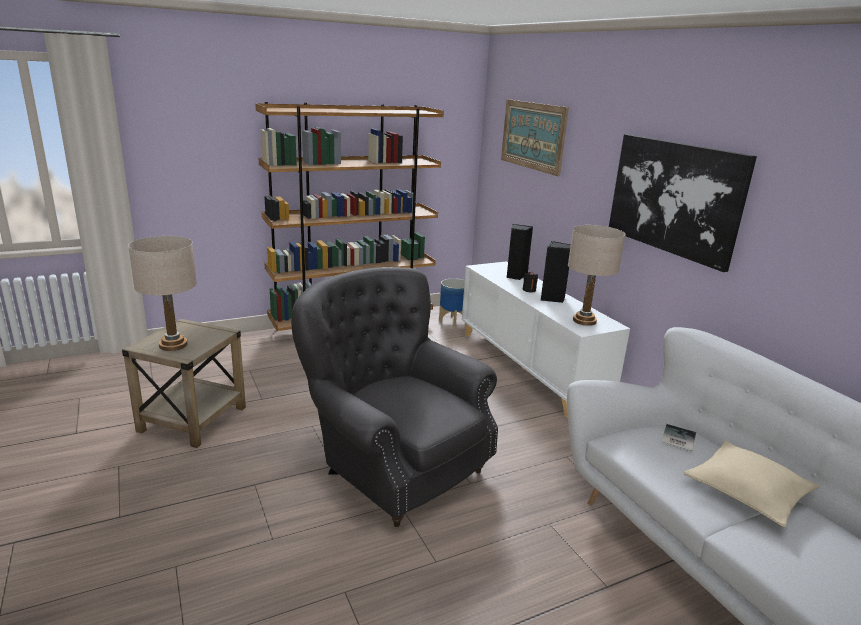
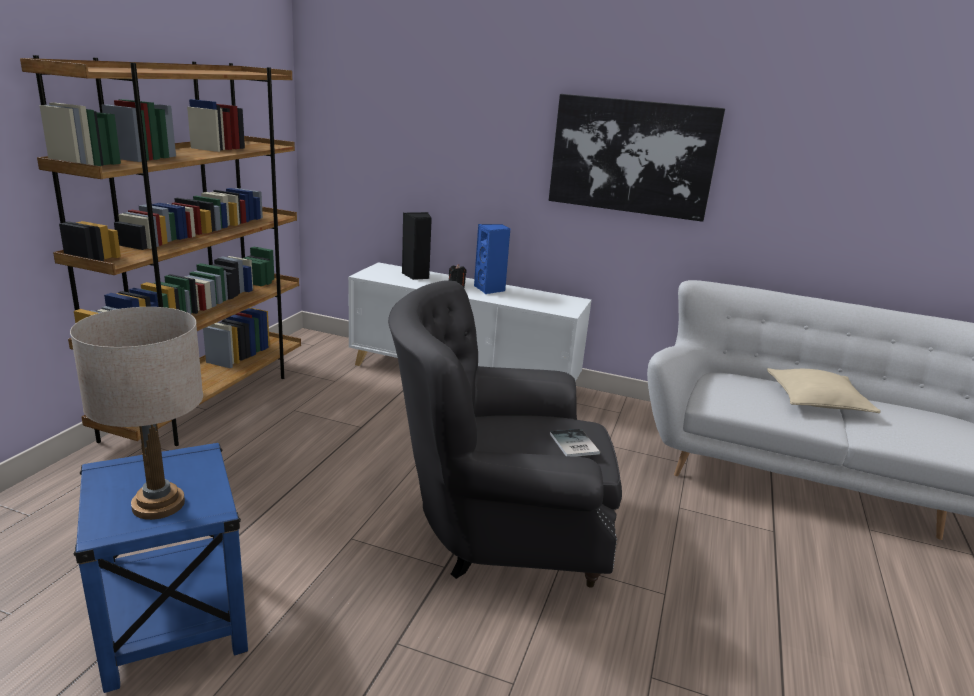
camera: 45 degrees left, 0 degrees up
(192, 420) = (173, 622): beige side table -> blue side table
(453, 321) = (320, 354): planter -> none
(533, 135) = (402, 101): picture -> none
(552, 298) = (490, 289): black speaker -> blue speaker
(584, 320) = (552, 303): beige table lamp -> none
(676, 439) = (732, 382): book -> book (573, 444)

